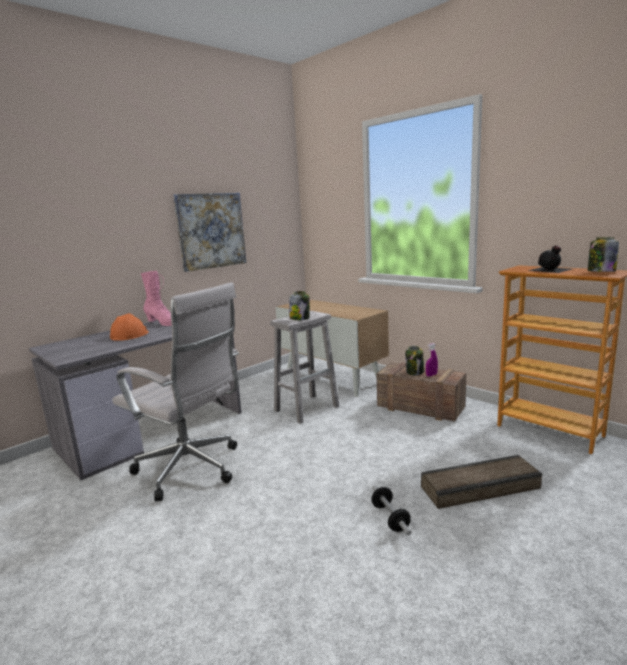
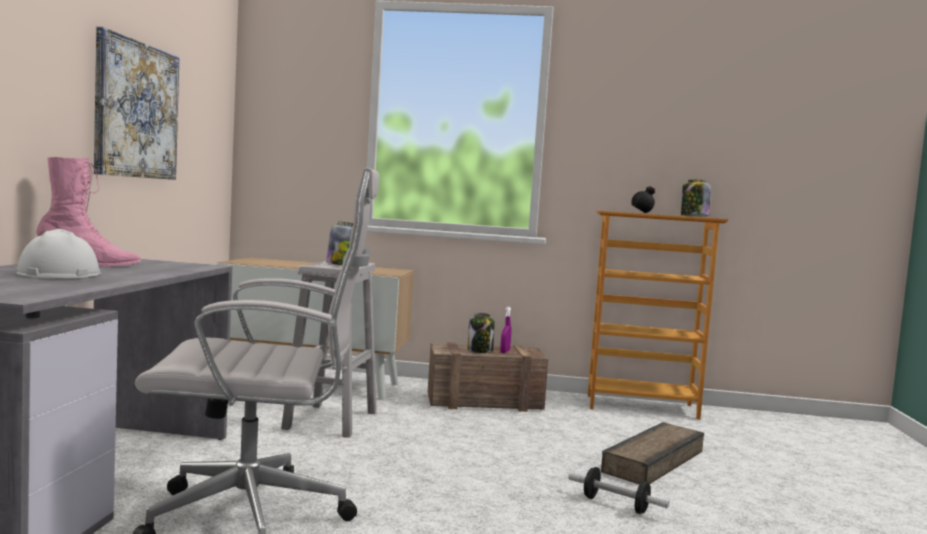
camera: 40 degrees left, 10 degrees down
(129, 335) = (58, 274): orange hard hat -> white hard hat

